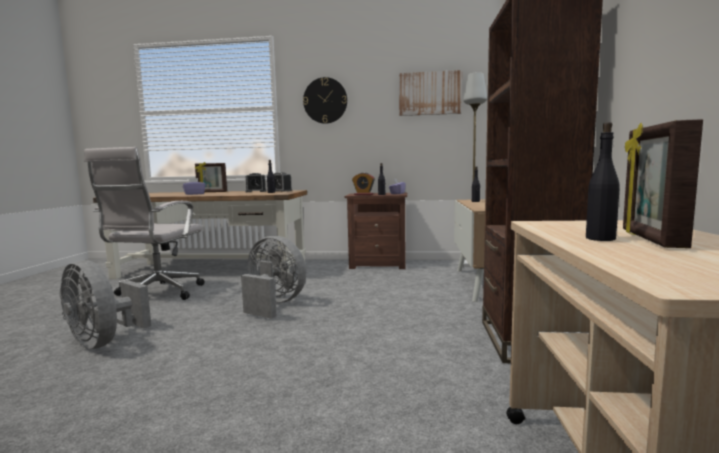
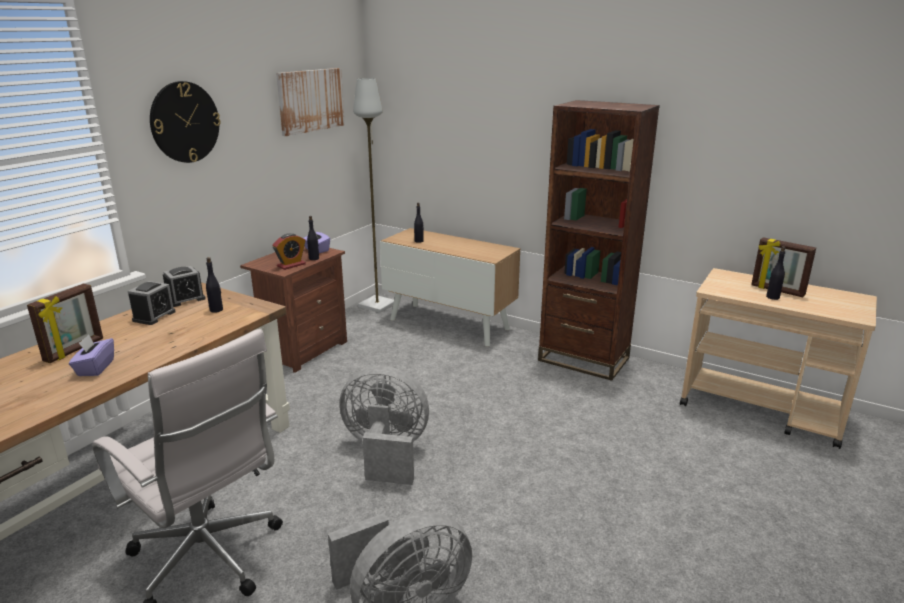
camera: 65 degrees left, 15 degrees up
(273, 305) = (386, 453): grey fan -> grey fan turned 45 degrees clockwise

